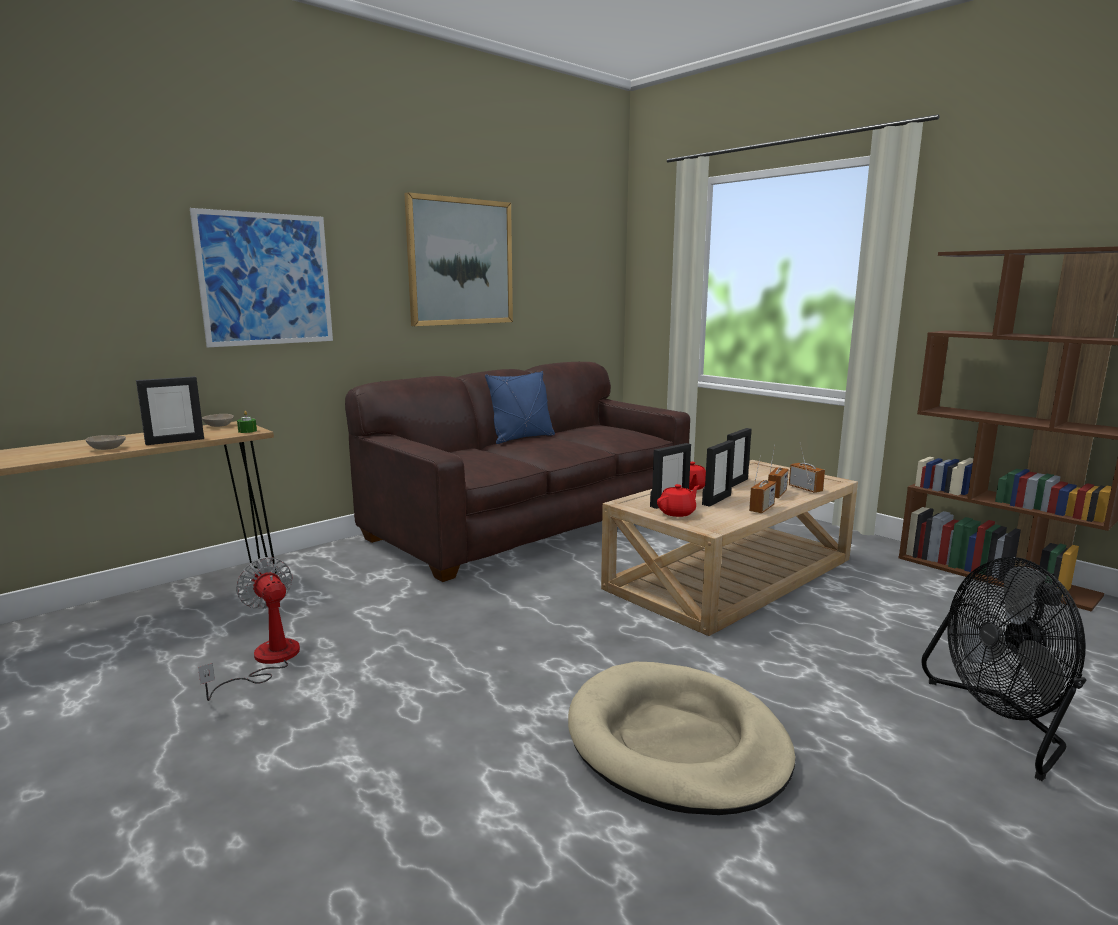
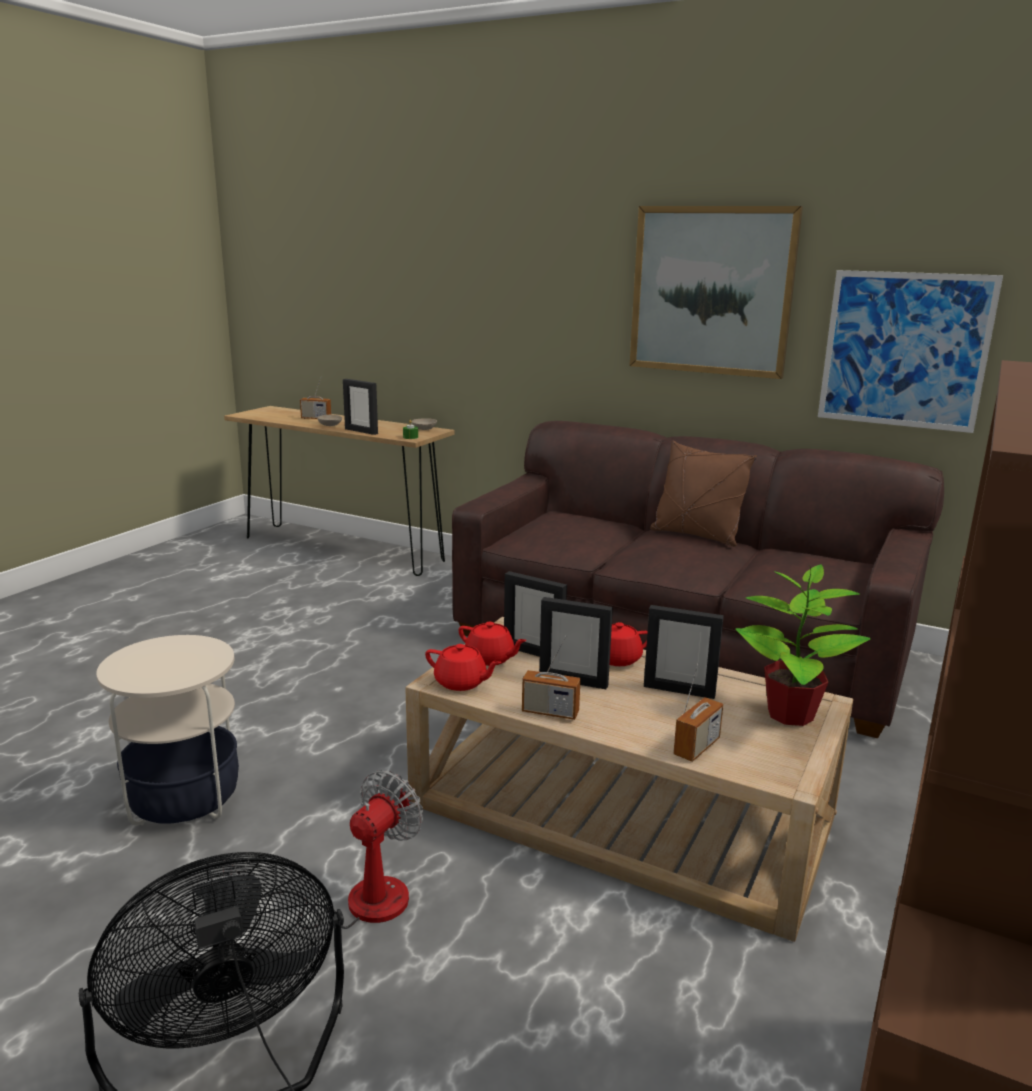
camera: 70 degrees right, 5 degrees up
(266, 279) = (489, 303): picture -> picture (904, 350)
(266, 661) = (288, 608): fan -> fan (354, 902)
(522, 438) = (696, 535): blue pillow -> brown pillow
(676, 743) = (184, 801): beige dog bed -> beige side table
(714, 523) = (461, 683): none -> red teapot
(769, 470) = (788, 714): none -> potted plant
(776, 494) = (647, 724): radio -> radio (316, 418)

